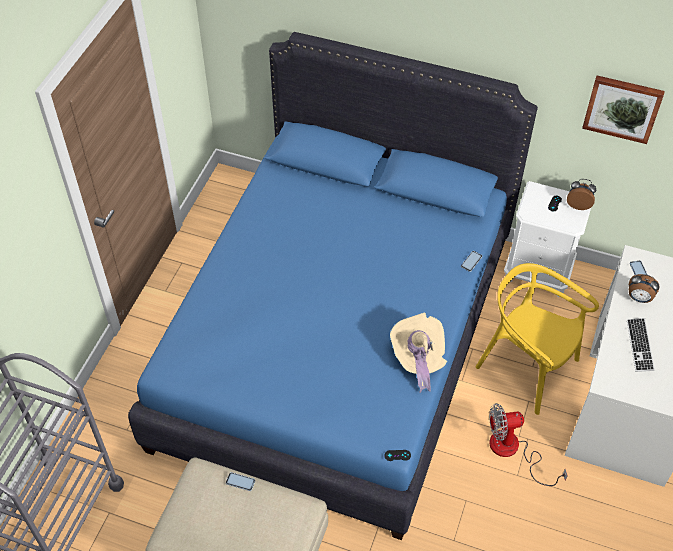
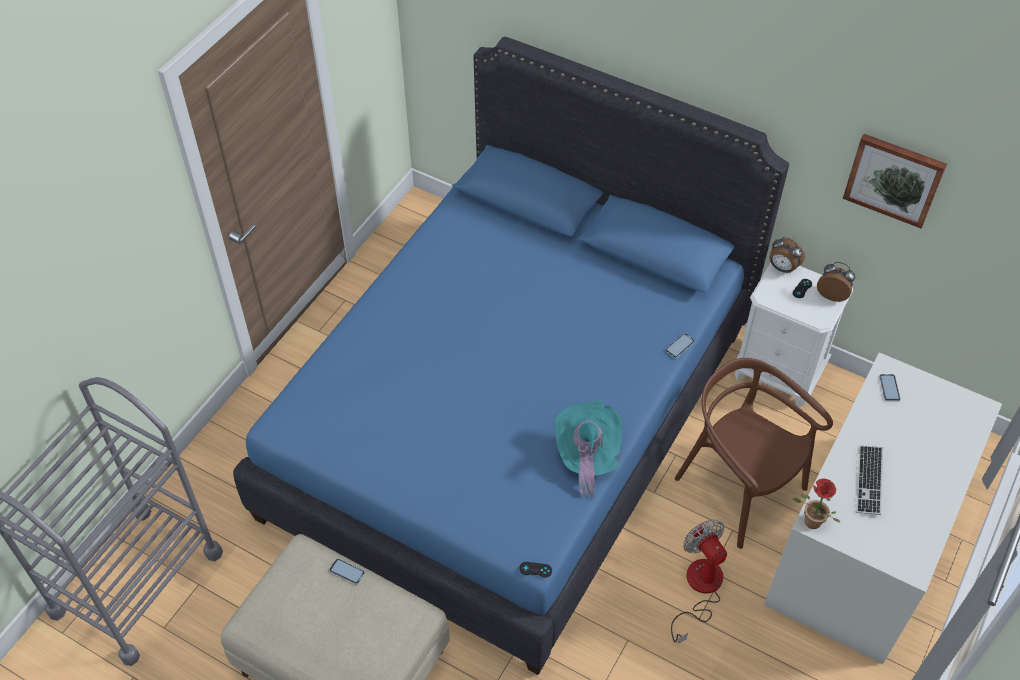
camera: 10 degrees right, 0 degrees up
(418, 359) = (587, 456): beige hat -> turquoise hat
(513, 451) = (699, 589): fan -> fan turned 60 degrees clockwise
(526, 367) = (739, 488): yellow chair -> brown chair
(602, 385) = (809, 523): none -> potted plant
(639, 298) = (881, 422): alarm clock -> alarm clock (782, 268)

